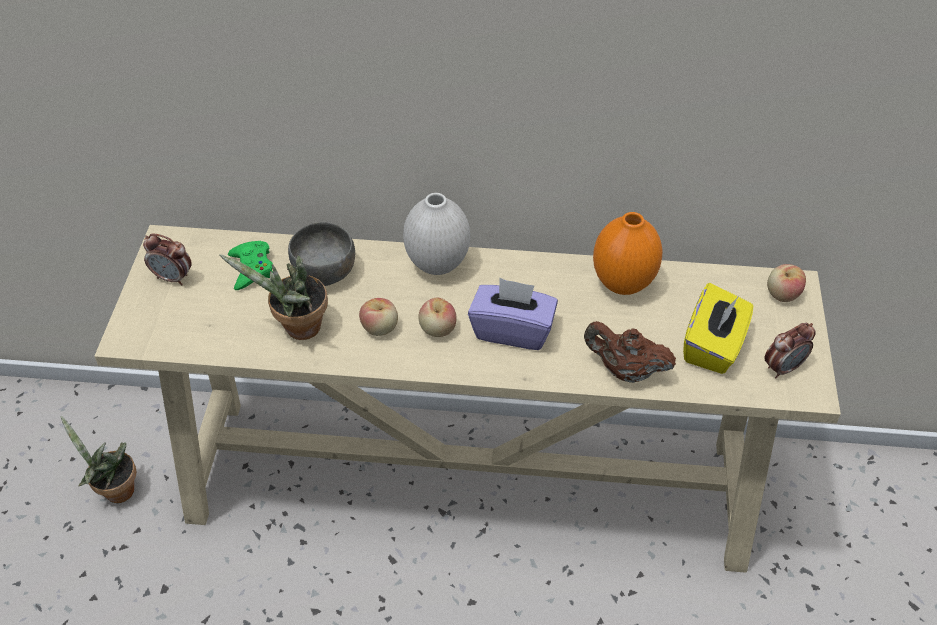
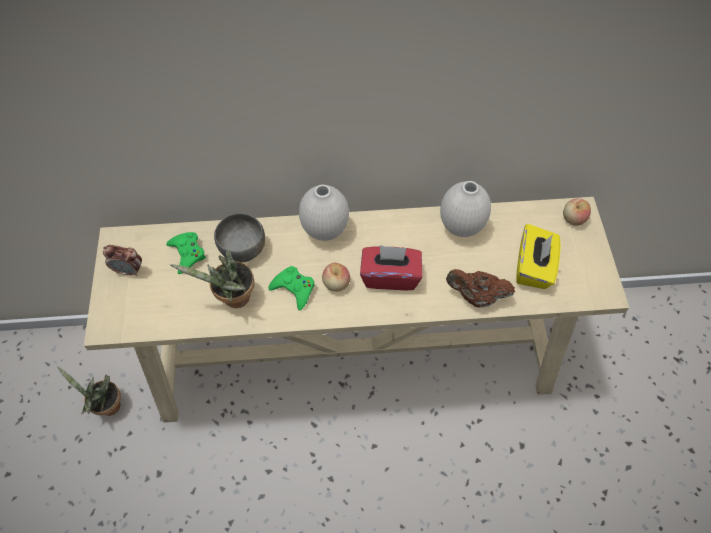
camera: 10 degrees left, 10 degrees up
(380, 328) = (294, 289): apple -> green game controller
(512, 330) = (390, 276): purple tissue box -> red tissue box
(621, 284) = (460, 227): orange vase -> white vase
(783, 368) = (584, 277): alarm clock -> none

